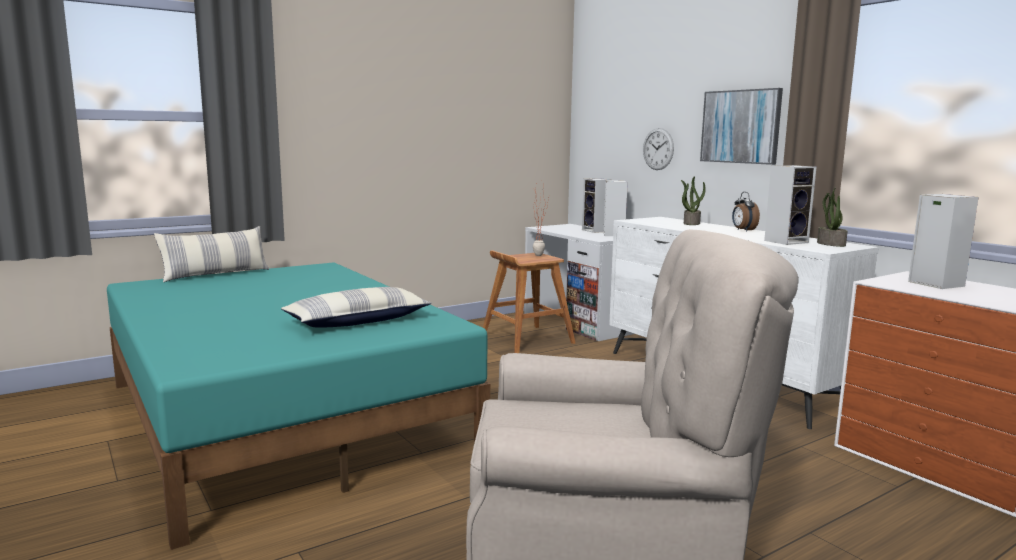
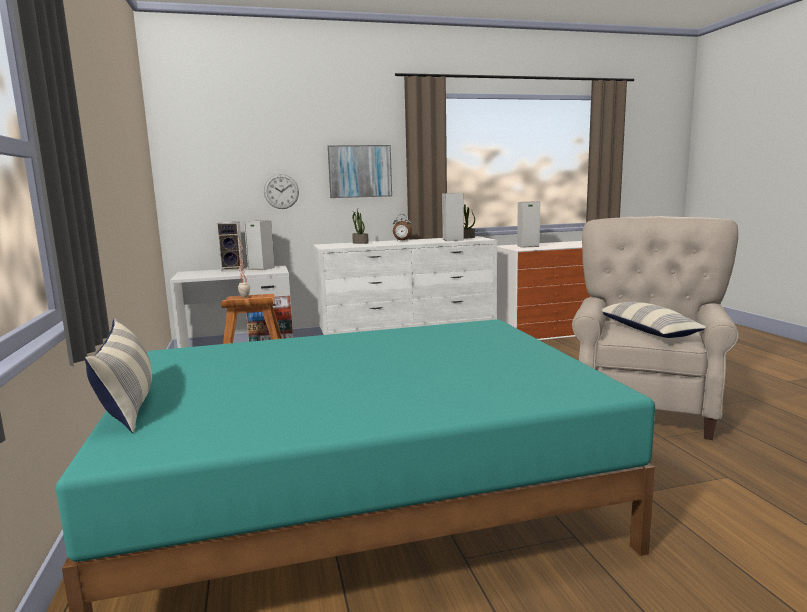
camera: 70 degrees left, 0 degrees up
(358, 321) = (462, 344): pillow -> pillow (647, 331)

